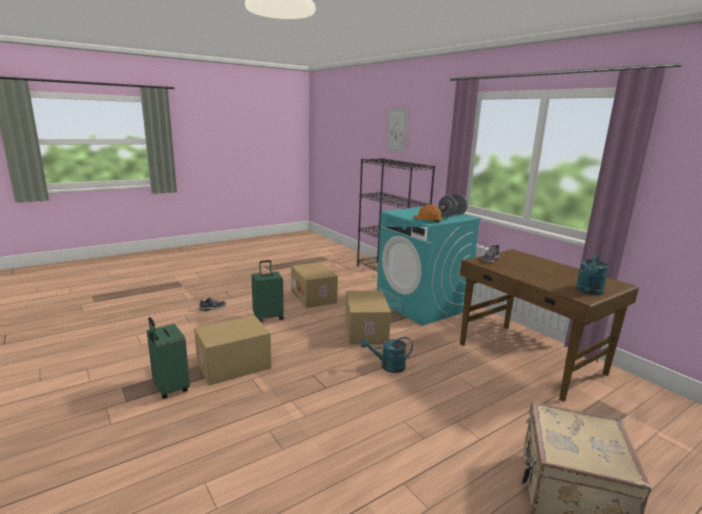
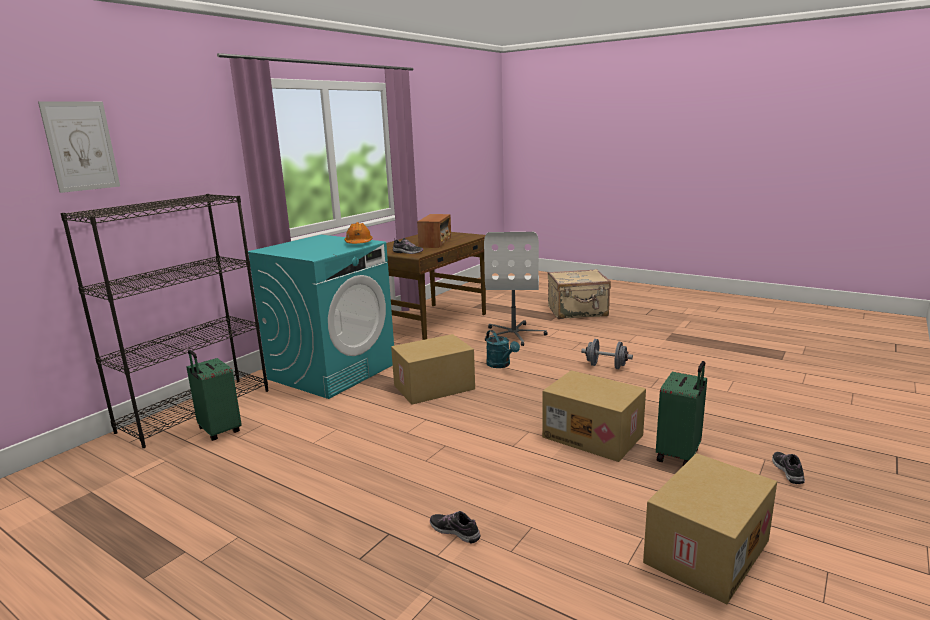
camera: 110 degrees left, 0 degrees up
(87, 424) = (787, 471): none -> shoe
(268, 317) = (448, 459): green suitcase -> green suitcase (218, 431)
(314, 297) = (339, 446): cardboard box -> cardboard box (705, 550)
(451, 215) = (316, 241): grey dumbbell -> grey dumbbell (606, 366)
(472, 398) = (514, 334): none -> white office chair
(536, 274) = (435, 243): none -> radio
(589, 291) = (462, 235): turquoise watering can -> none

